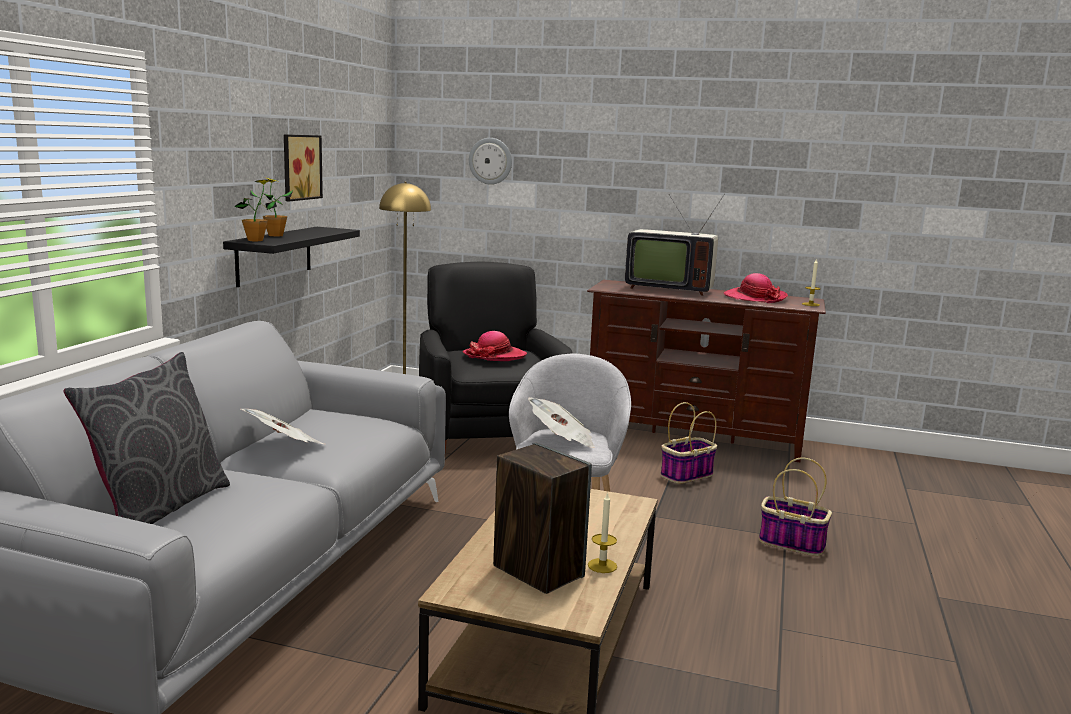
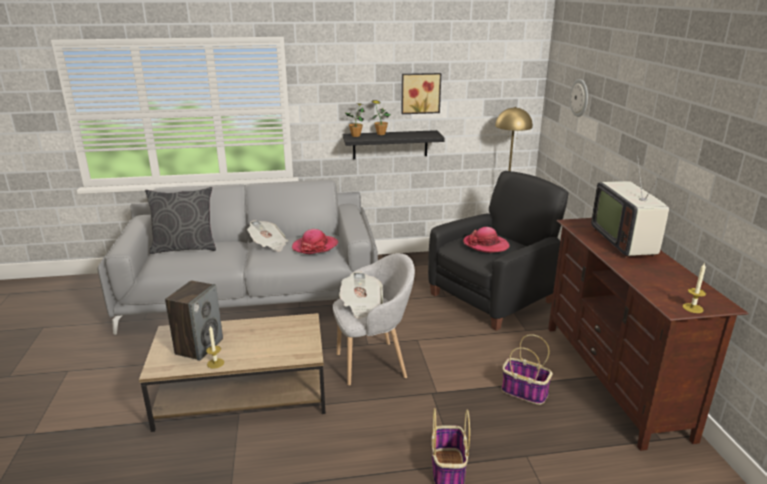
camera: 65 degrees right, 10 degrees up
(754, 298) = (665, 279): hat -> hat (315, 246)

